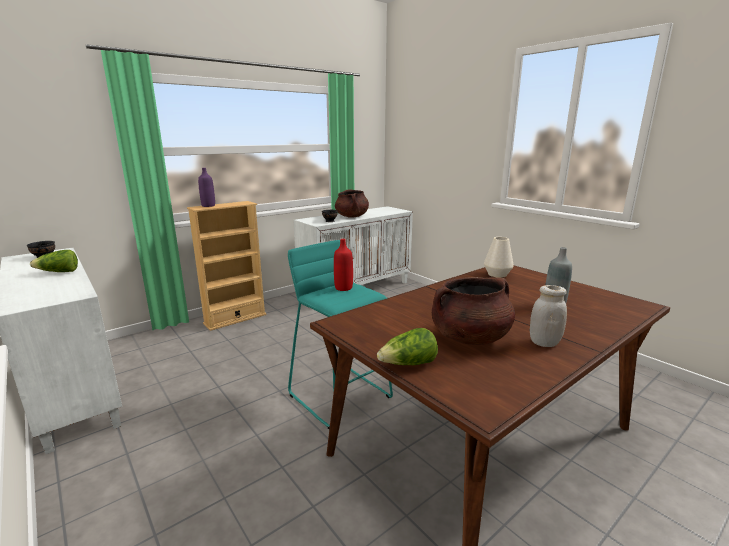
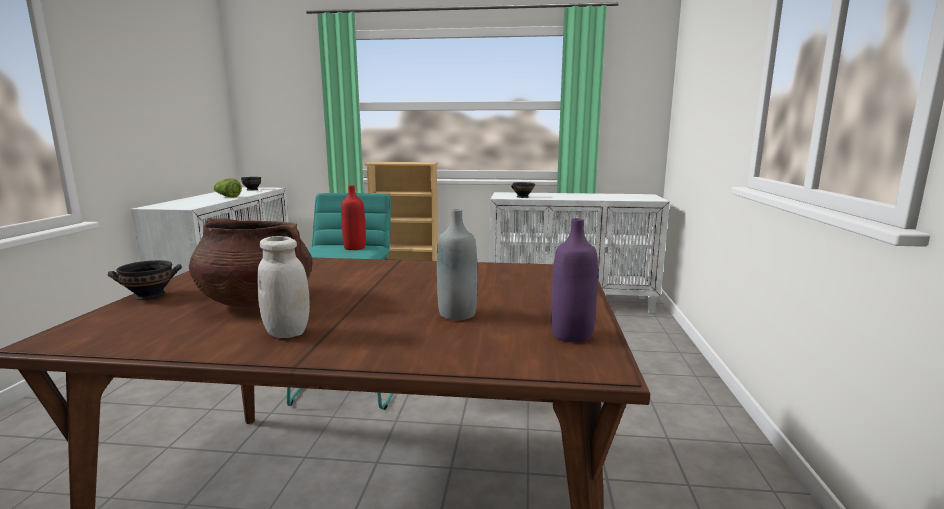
camera: 45 degrees right, 5 degrees down
(208, 206) = (388, 162): purple bottle -> purple bottle (572, 335)
(352, 216) = (564, 196): brown cooking pot -> none
(408, 364) = (151, 296): lettuce -> black bowl
(497, 274) = (522, 272): white vase -> none

